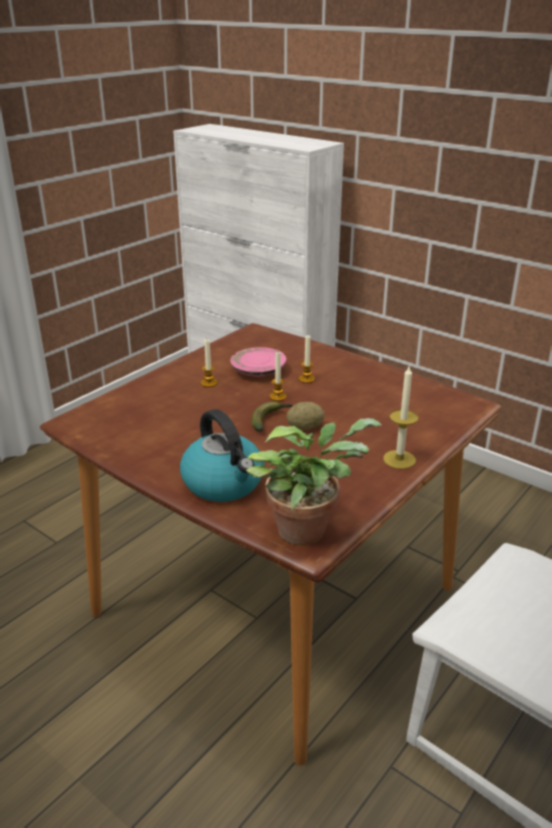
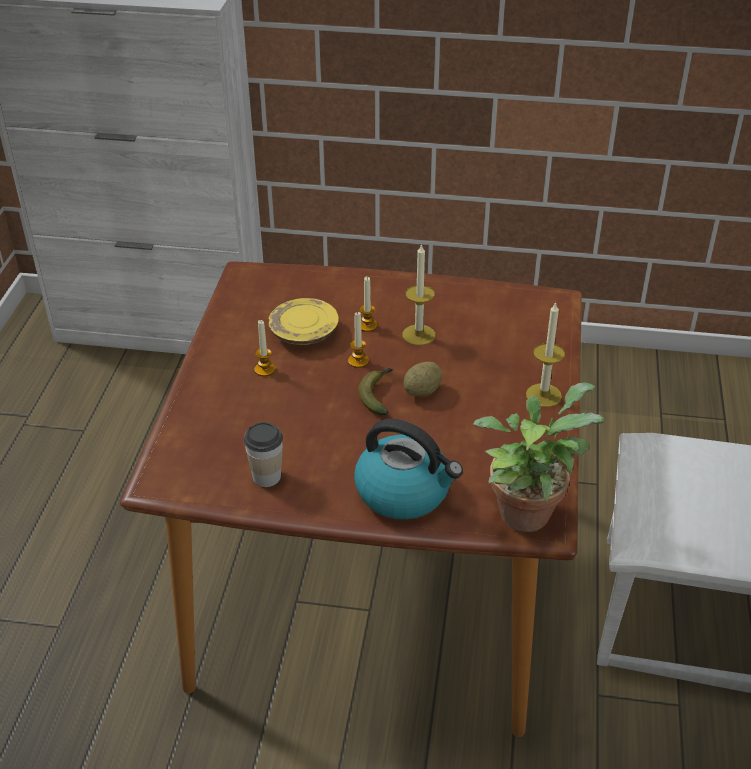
camera: 30 degrees left, 10 degrees up
(141, 441) = (266, 476): none -> cup
(258, 371) = (304, 332): pink plate -> yellow plate
(338, 394) = (418, 335): none -> candle

